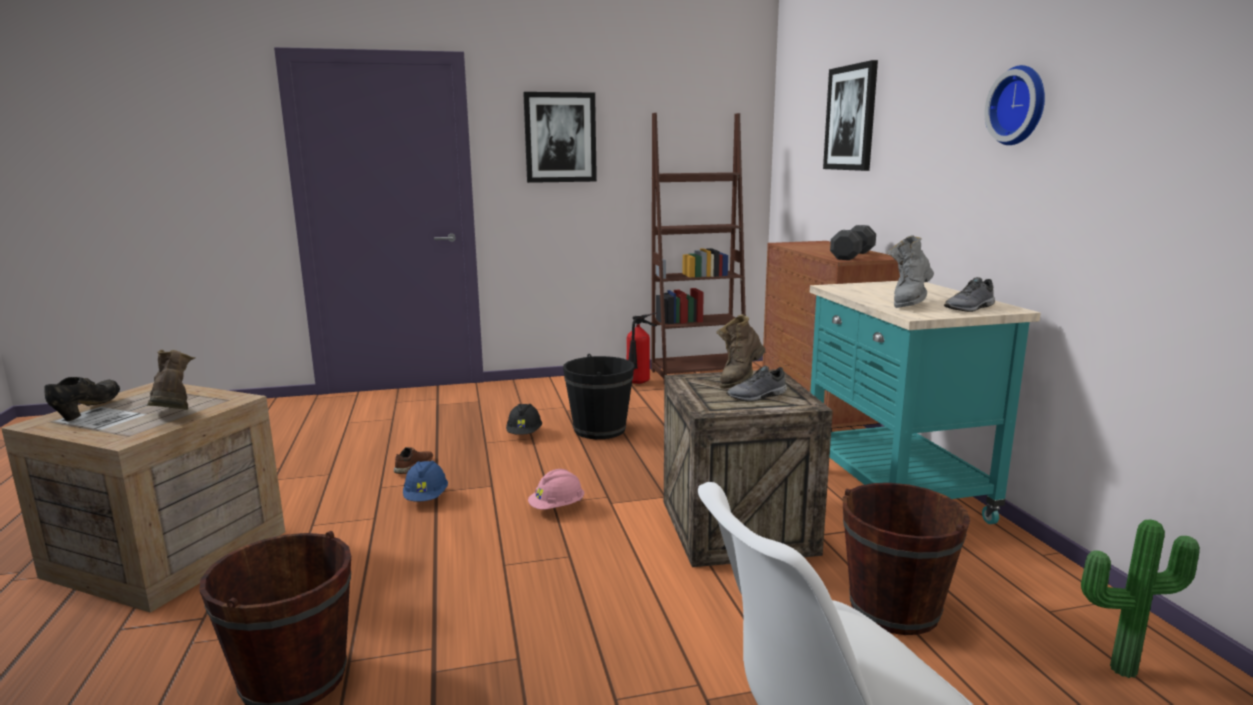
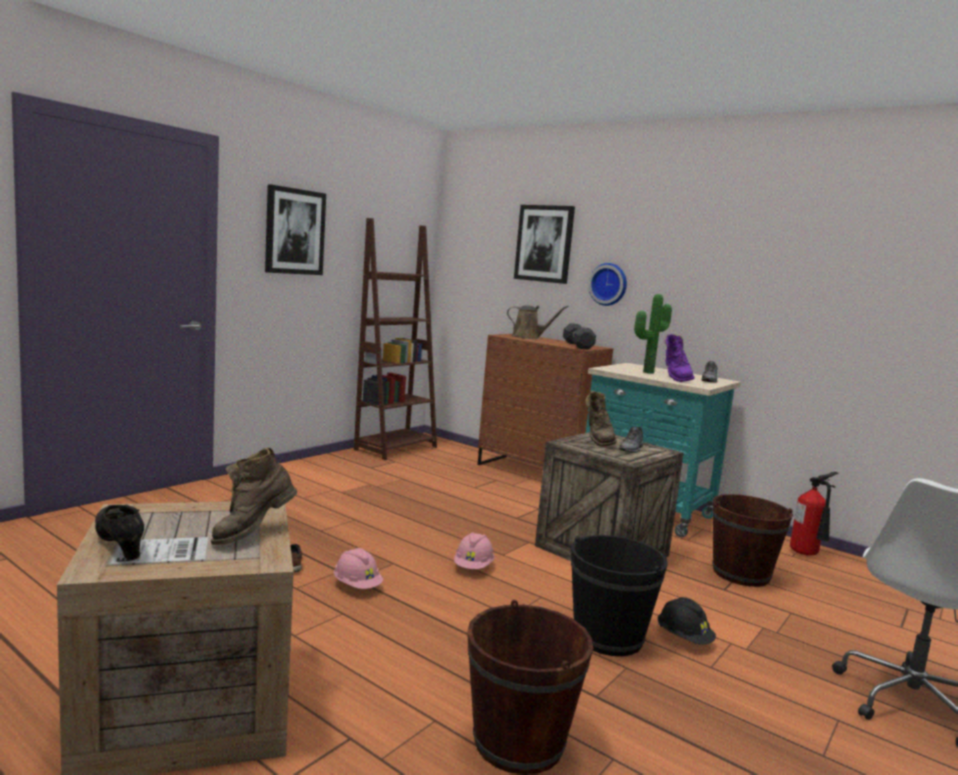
camera: 40 degrees left, 5 degrees down
(173, 417) = (252, 533): brown boot -> brown boot turned 75 degrees counterclockwise
(426, 498) = (357, 586): blue hard hat -> pink hard hat
(524, 434) = (342, 517): black hard hat -> black hard hat (684, 638)
(599, 429) = (398, 503): black bucket -> black bucket (608, 637)
(638, 383) = (361, 461): fire extinguisher -> fire extinguisher (807, 554)
(818, 245) = (528, 337): none -> brown watering can
(909, 303) = (675, 378): grey boot -> purple boot
(1020, 106) = (714, 255): wall clock -> wall clock (609, 284)
(1120, 667) = (847, 573): potted plant -> potted plant (646, 372)

